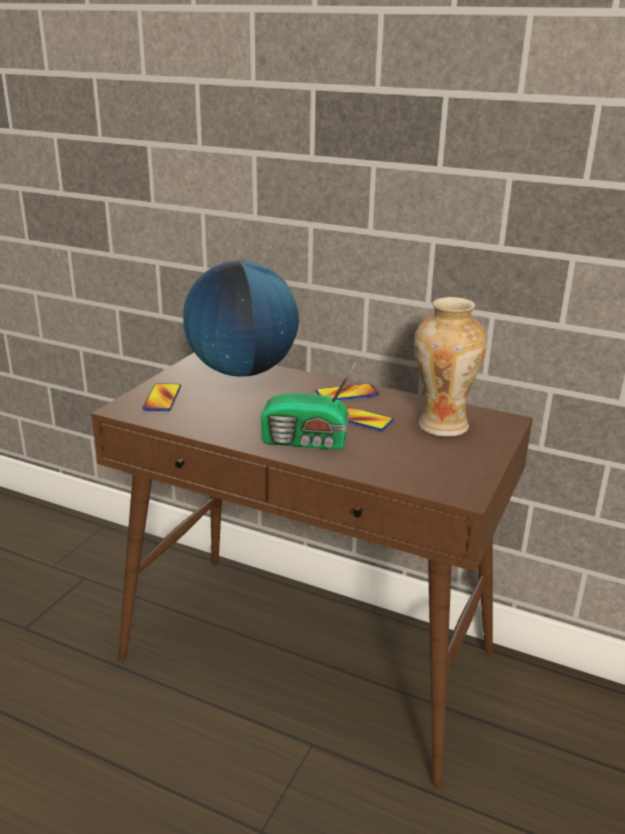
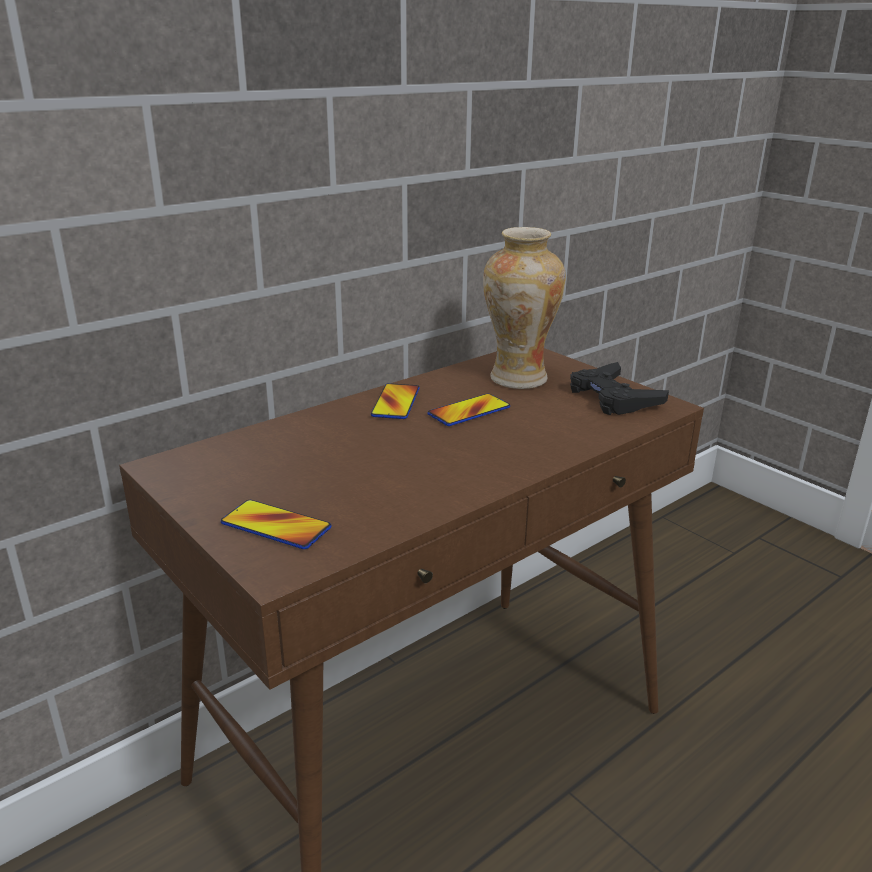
camera: 65 degrees left, 0 degrees up
(242, 371) = (252, 448): globe -> none
(307, 442) = (505, 452): radio -> none
(452, 468) = (613, 397): none -> black game controller

